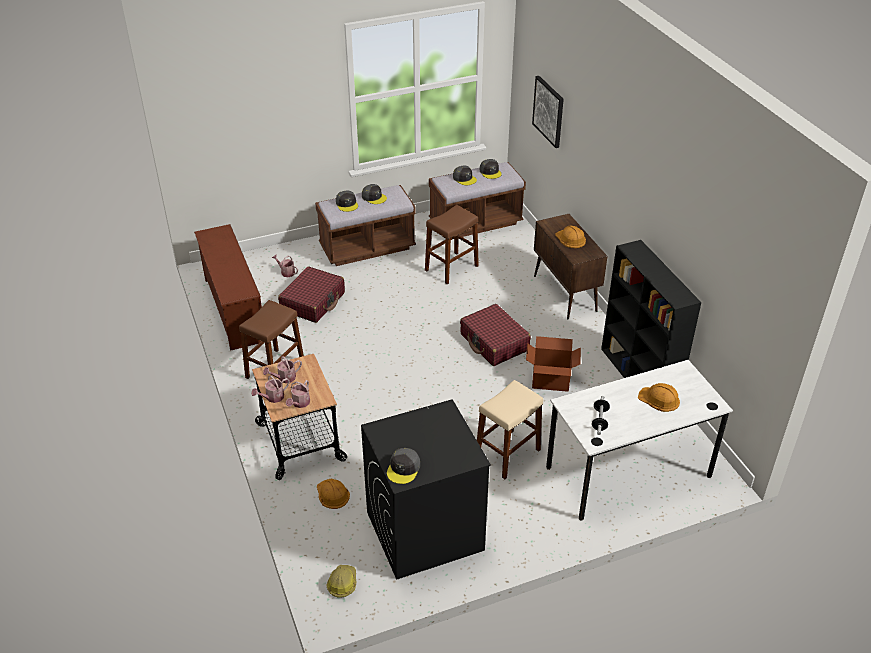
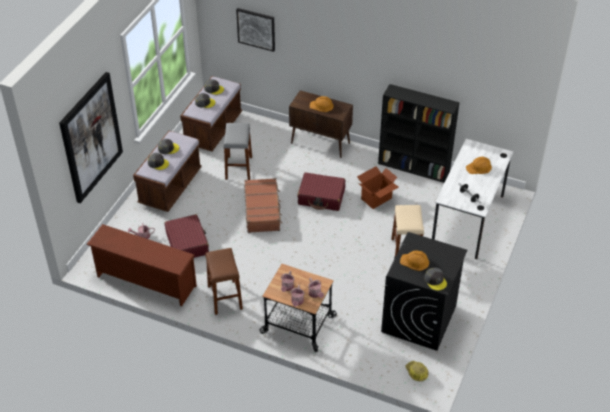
camera: 45 degrees left, 5 degrees up
(260, 123) = (91, 137): none -> picture
(332, 494) = (352, 337): orange hard hat -> orange hard hat (415, 261)
(419, 318) = (262, 210): none -> brown suitcase
(451, 268) = (238, 168): brown stool -> grey stool

